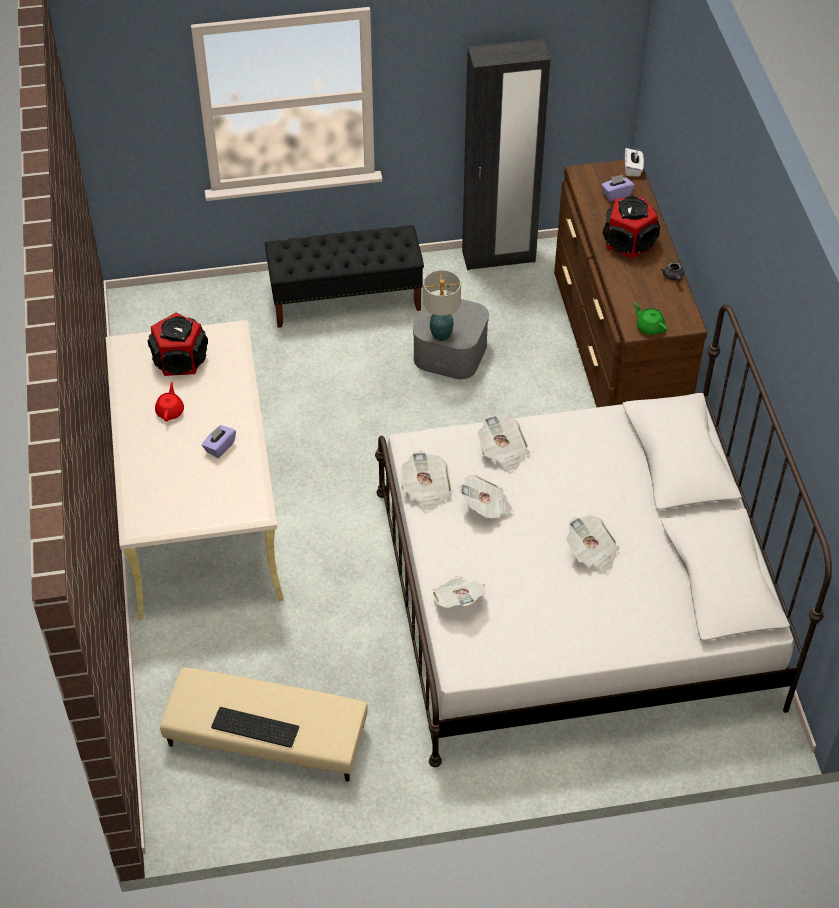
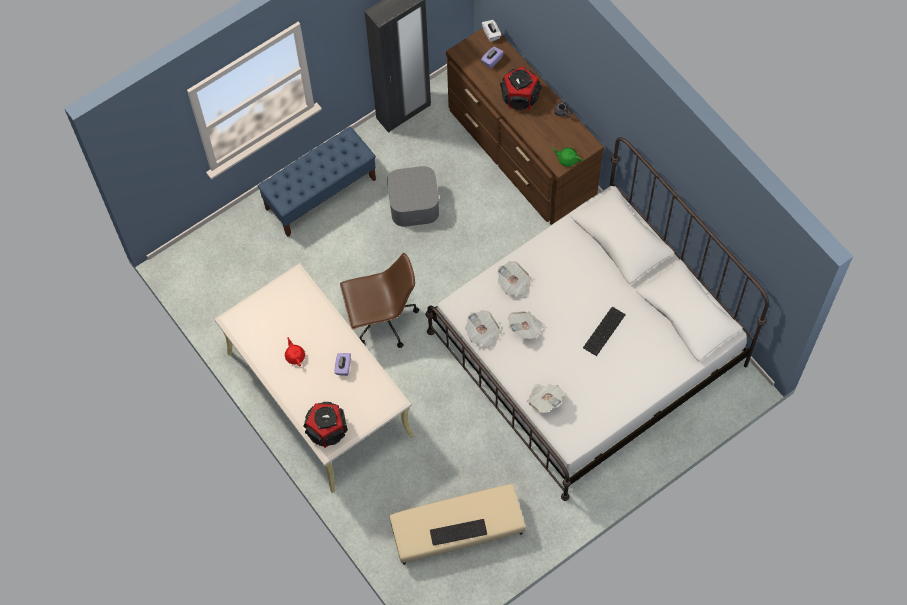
camera: 25 degrees left, 15 degrees up
(179, 359) = (276, 315): speaker -> speaker (326, 429)
(330, 457) = (382, 320): none -> brown office chair
(346, 300) = (321, 194): black bench -> blue bench
(441, 334) = (412, 202): table lamp -> none
(592, 553) = (605, 331): newspaper -> keyboard

